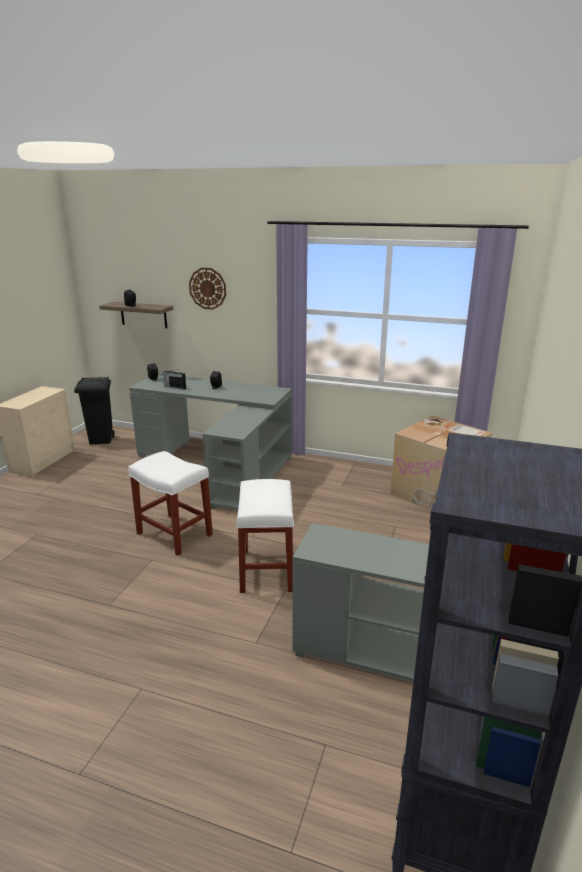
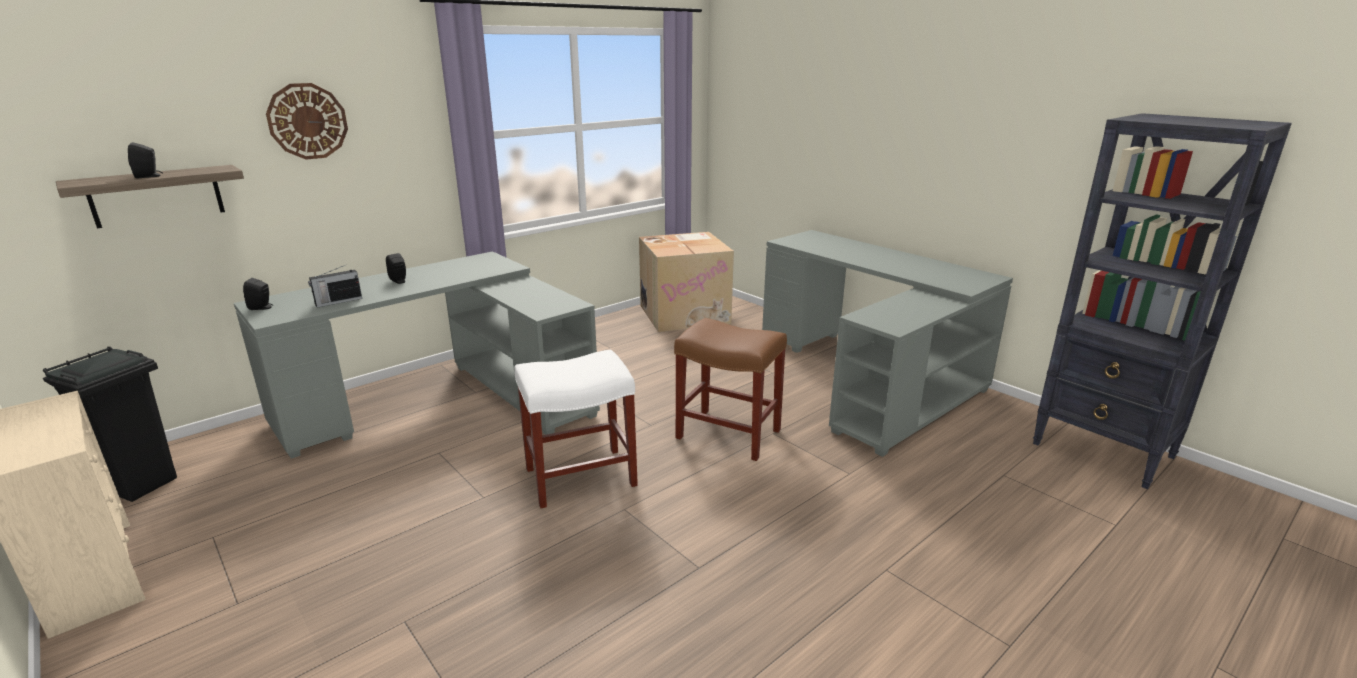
camera: 60 degrees left, 0 degrees up
(266, 569) = (727, 434): white stool -> brown stool

